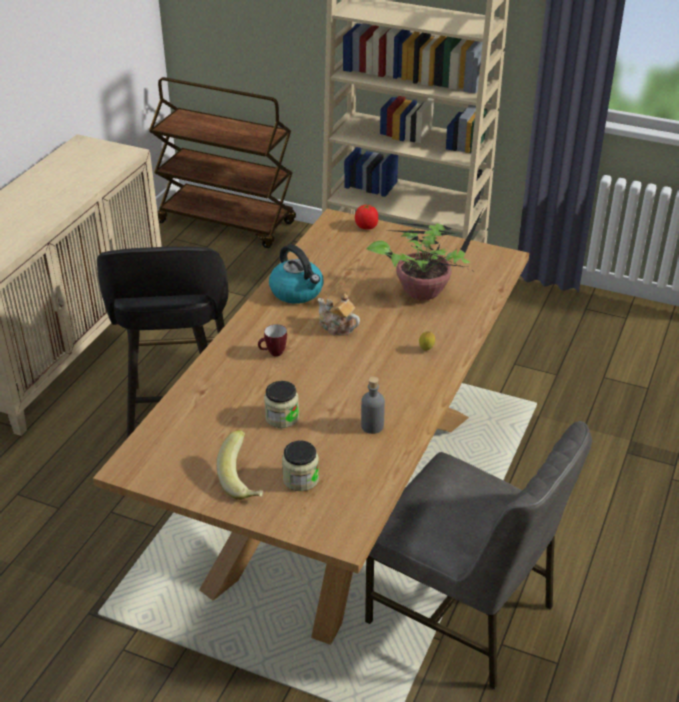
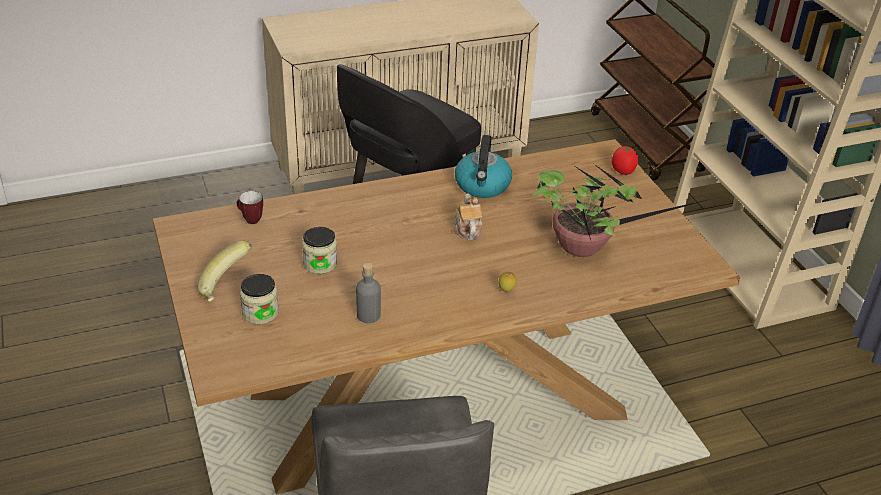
camera: 45 degrees right, 0 degrees up
(273, 354) = (389, 217): mug -> mug (250, 220)

